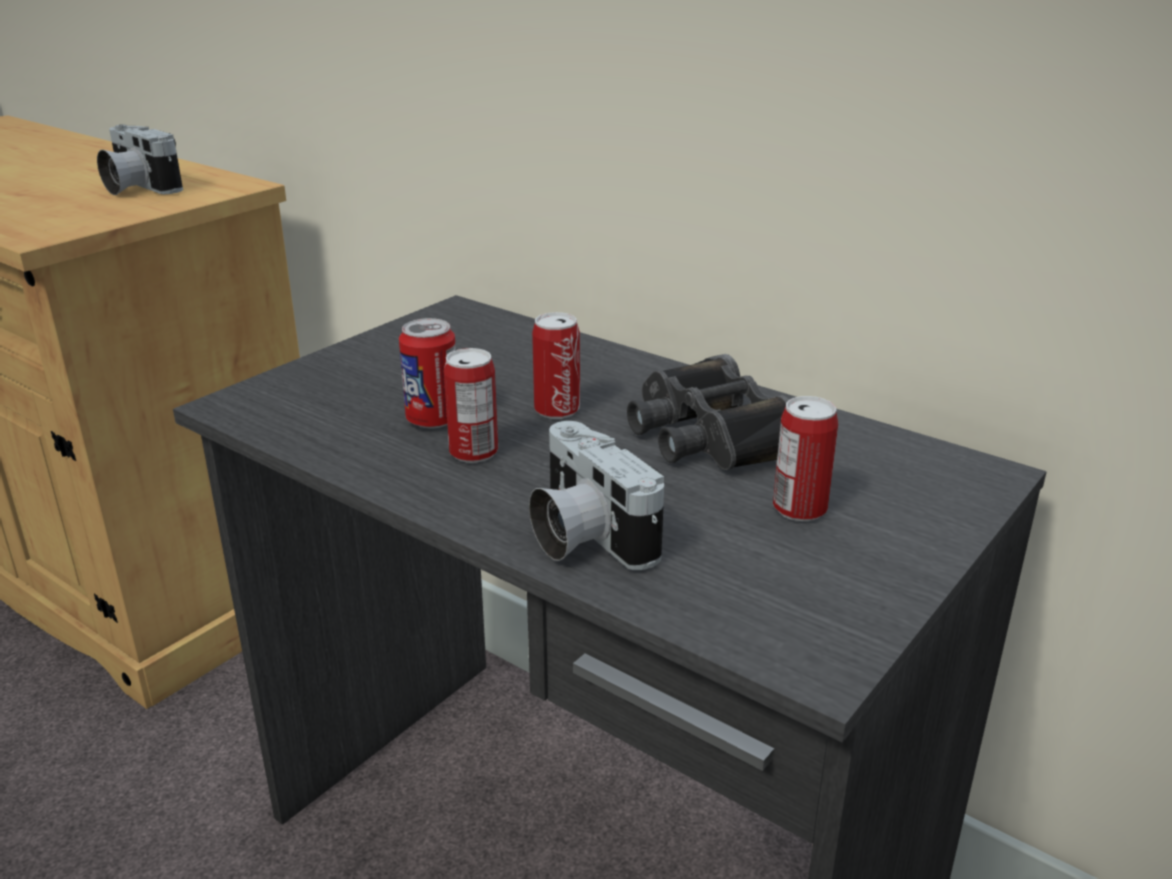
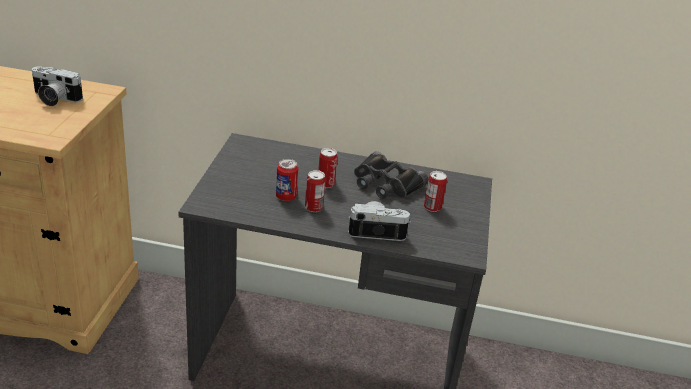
camera: 30 degrees left, 5 degrees up
(583, 535) = (377, 231): camera -> camera turned 150 degrees clockwise

